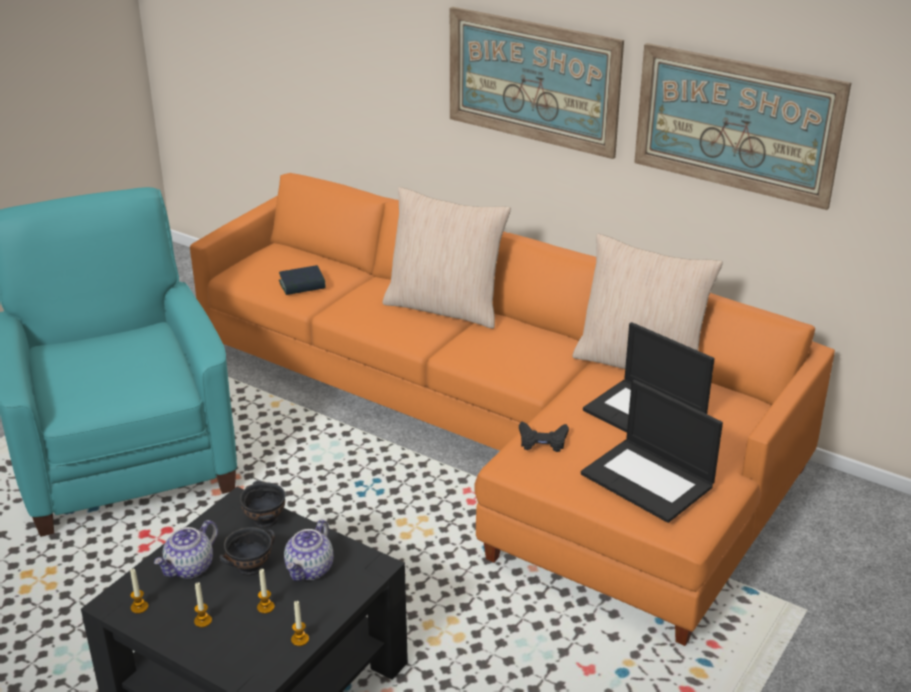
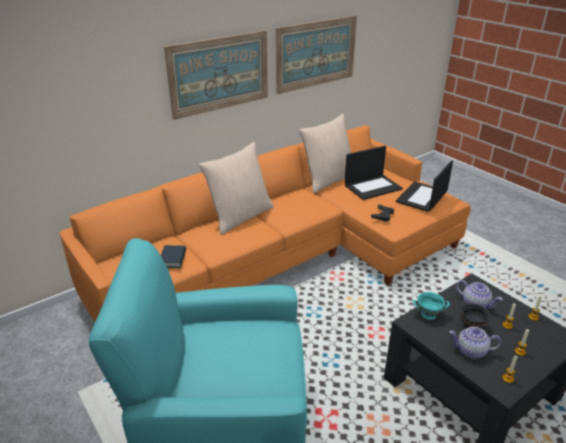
camera: 70 degrees left, 0 degrees up
(190, 568) = (471, 351): teapot -> teapot turned 135 degrees clockwise
(264, 520) = (429, 314): black bowl -> turquoise bowl
(649, 480) = (422, 197): laptop -> laptop turned 150 degrees clockwise

